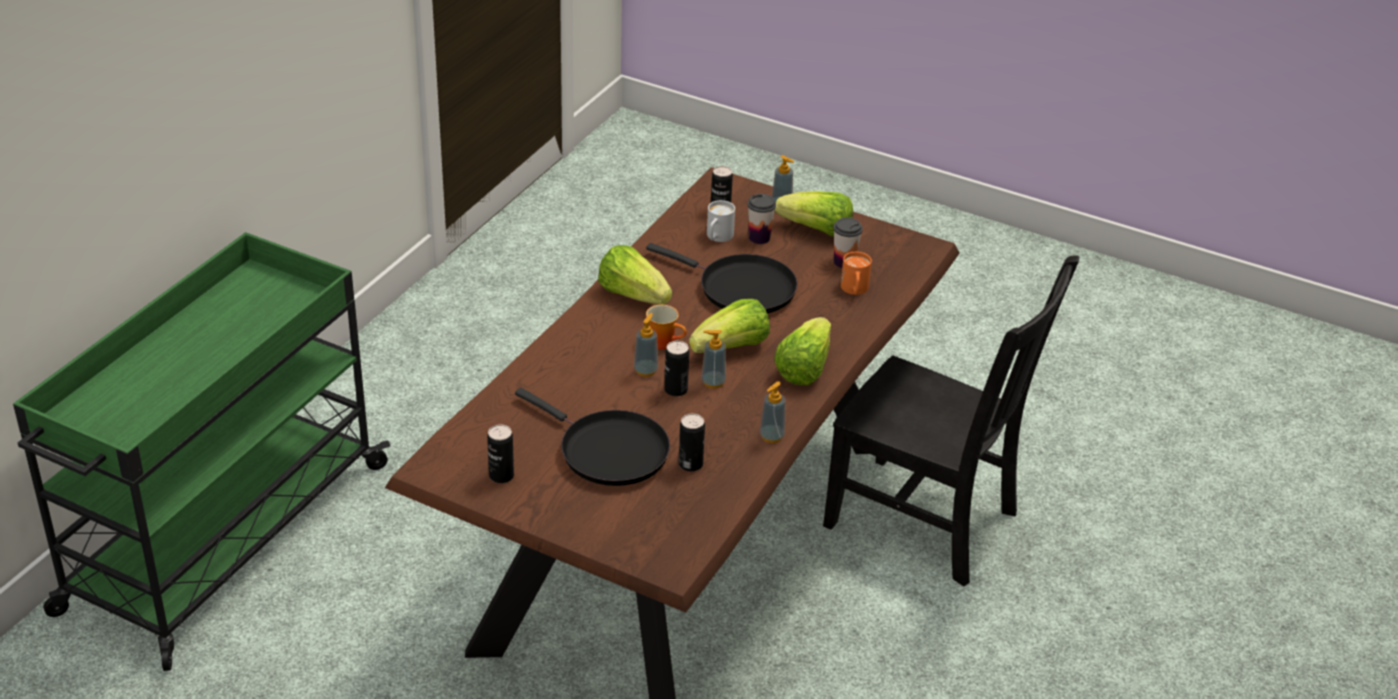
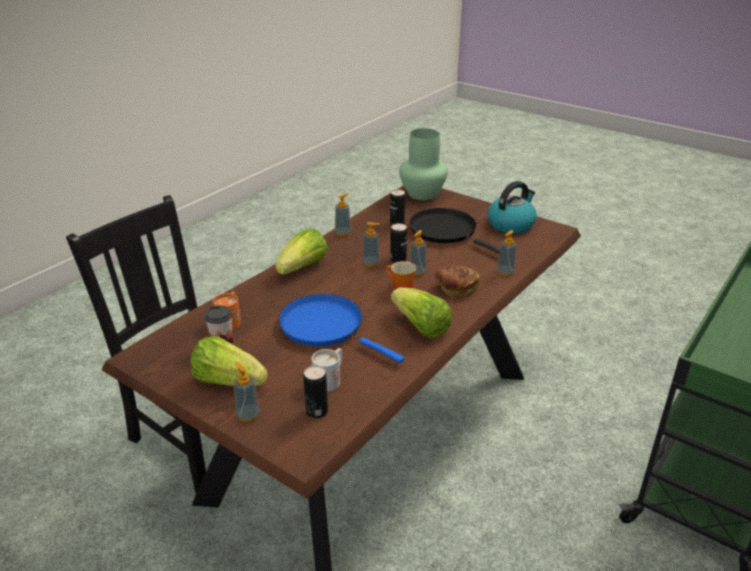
camera: 170 degrees left, 5 degrees down
(501, 476) = (511, 224): can -> kettle
(524, 378) = (505, 272): none -> soap dispenser
(593, 348) = (455, 289): none -> bread
(658, 547) = (422, 194): none -> green vase
(732, 348) = (350, 283): lettuce -> none
(741, 288) = (326, 327): black frying pan -> blue frying pan
(759, 238) = (289, 376): cup -> none

